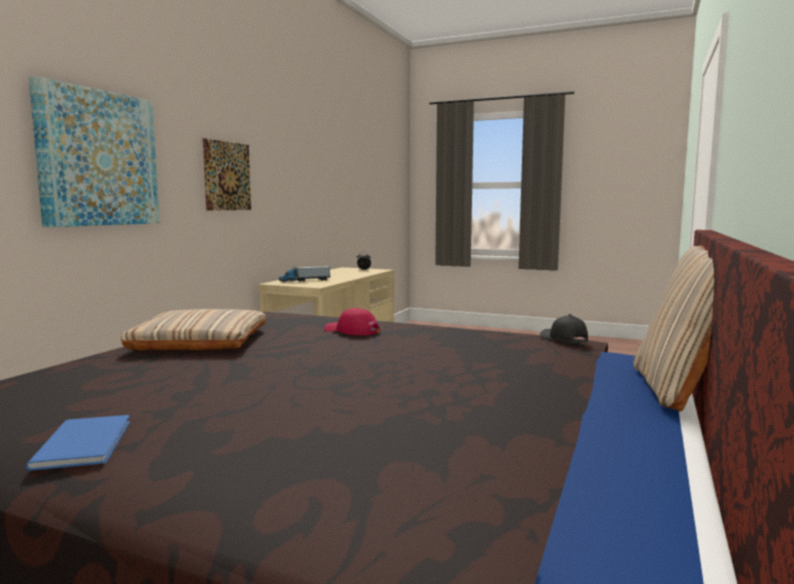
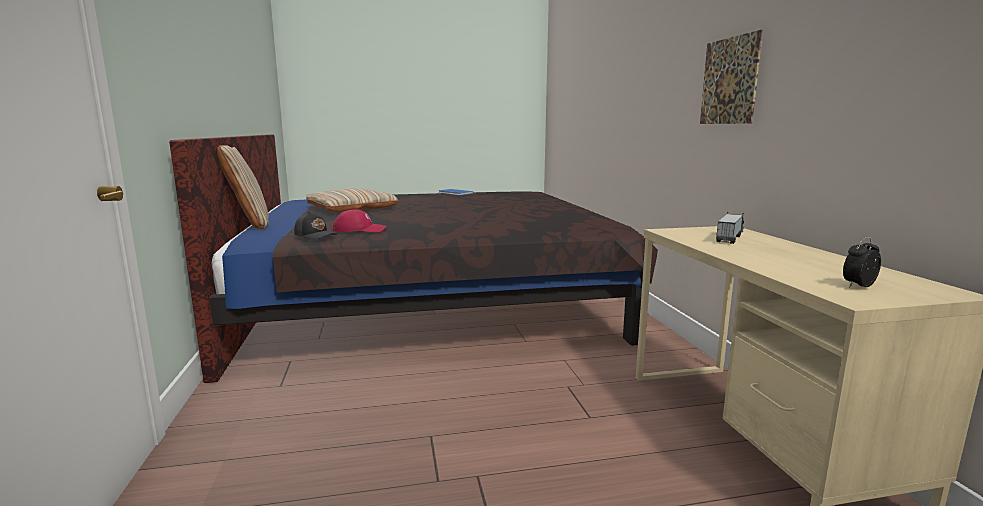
camera: 145 degrees right, 5 degrees up
(98, 158) = (642, 86): picture -> none
(200, 340) = (547, 207): beige pillow -> beige pillow (352, 207)
(351, 331) = (485, 221): red cap -> red cap (359, 230)

